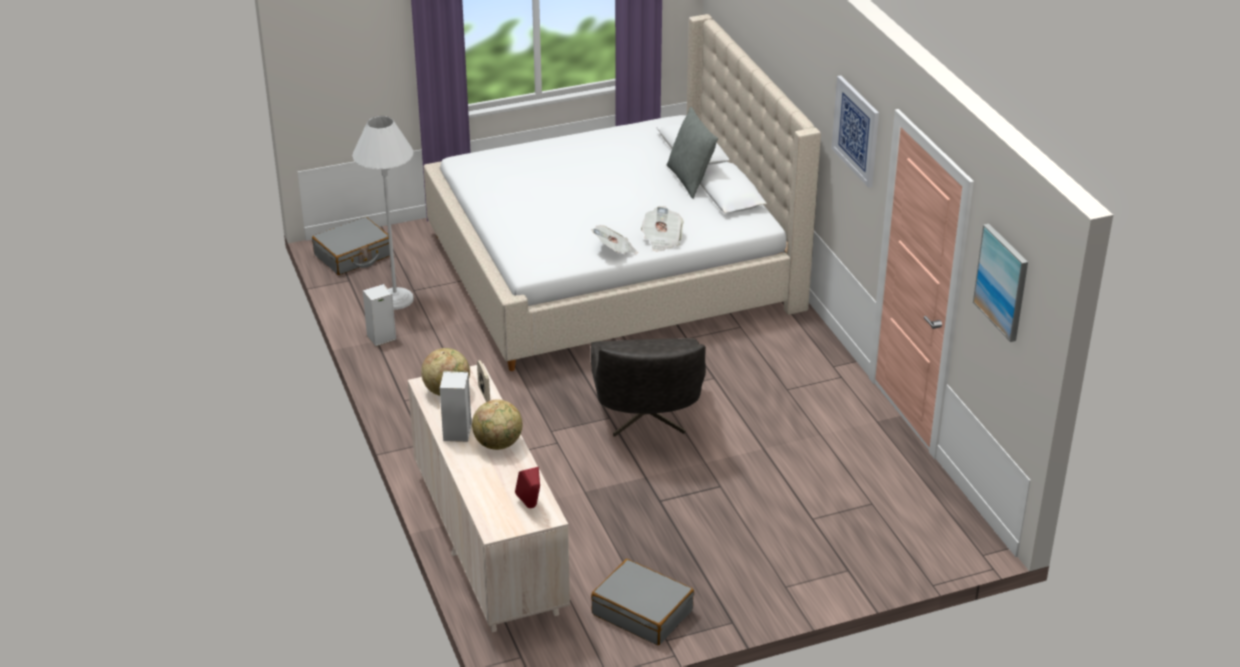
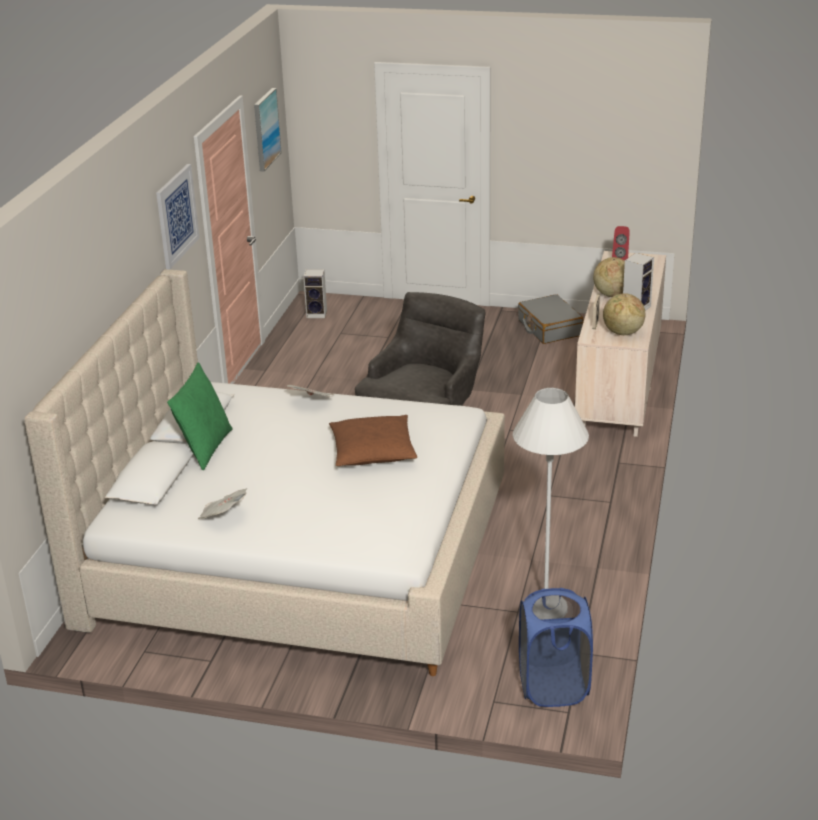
camera: 145 degrees left, 5 degrees down
(353, 256) = (553, 687): grey suitcase -> blue laundry basket
(380, 338) = (591, 568): speaker -> speaker (317, 314)
(563, 217) = (373, 451): none -> brown pillow
(615, 250) = (365, 405): newspaper -> newspaper (223, 515)
(690, 180) = (204, 448): grey pillow -> green pillow

